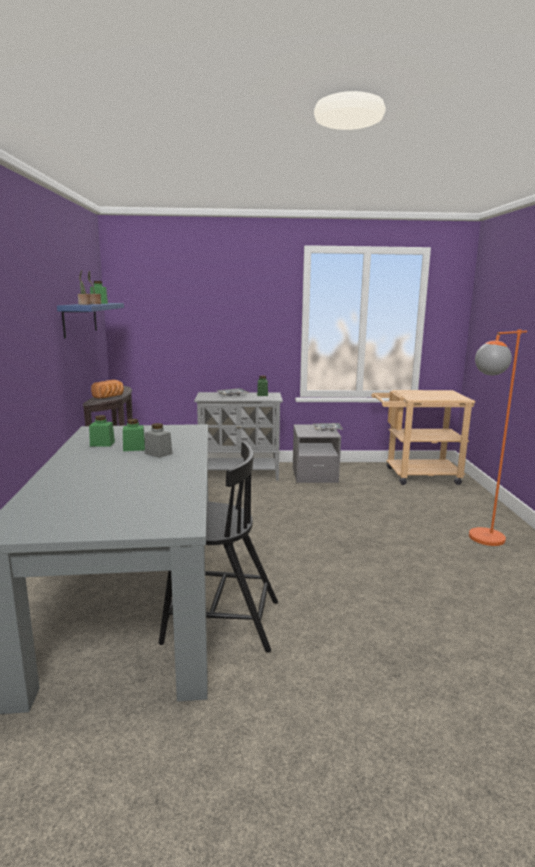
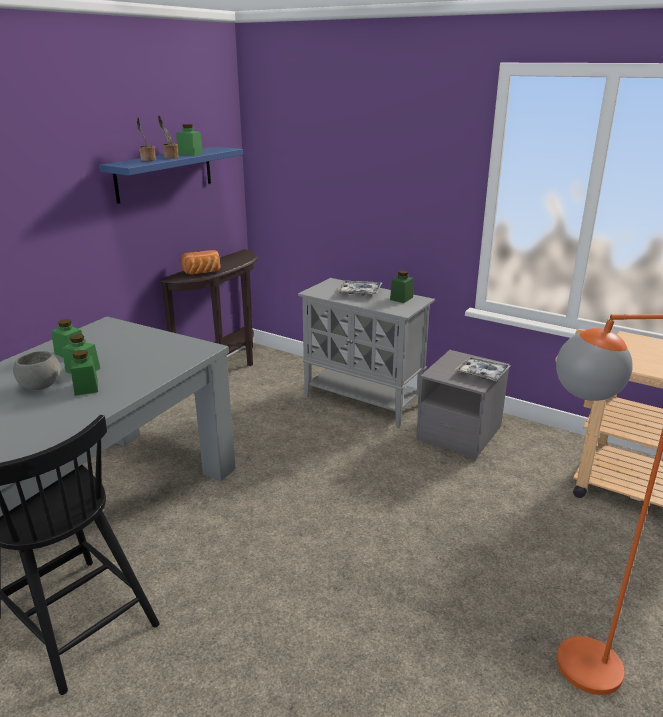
camera: 35 degrees right, 10 degrees up
(121, 459) = (40, 386): none -> grey bowl
(158, 453) = (86, 387): grey jar -> green jar

